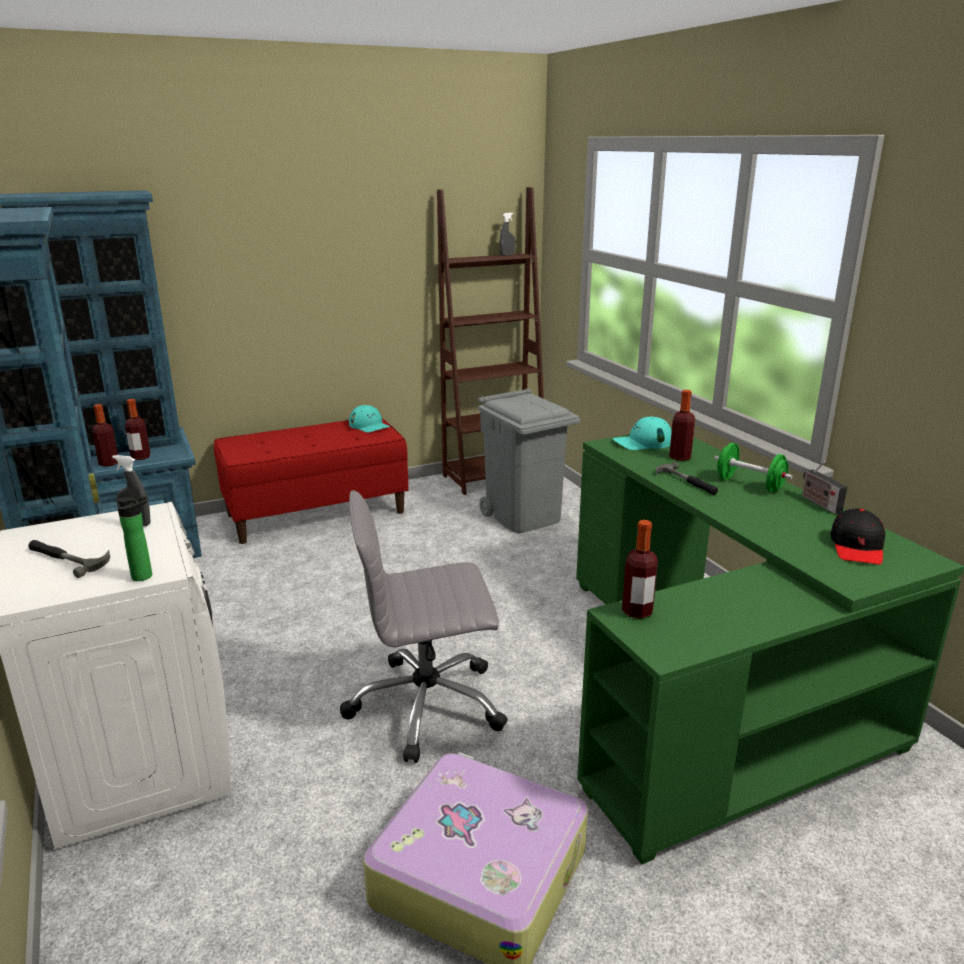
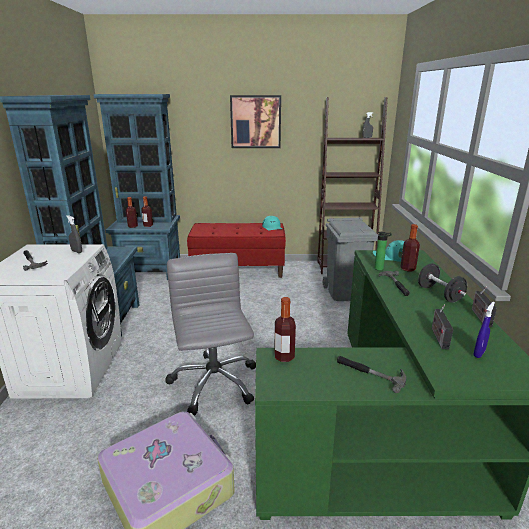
camera: 25 degrees right, 0 degrees up
(145, 576) = (49, 275): bottle -> bottle (380, 268)
(317, 237) = (255, 122): none -> picture
(425, 706) = (214, 382): grey office chair -> grey office chair turned 60 degrees clockwise
(749, 484) = (439, 294): green dumbbell -> black dumbbell
(757, 603) = (370, 373): none -> hammer
(799, 538) = (438, 337): none -> radio
(857, 547) = (479, 353): black cap -> blue spray bottle

